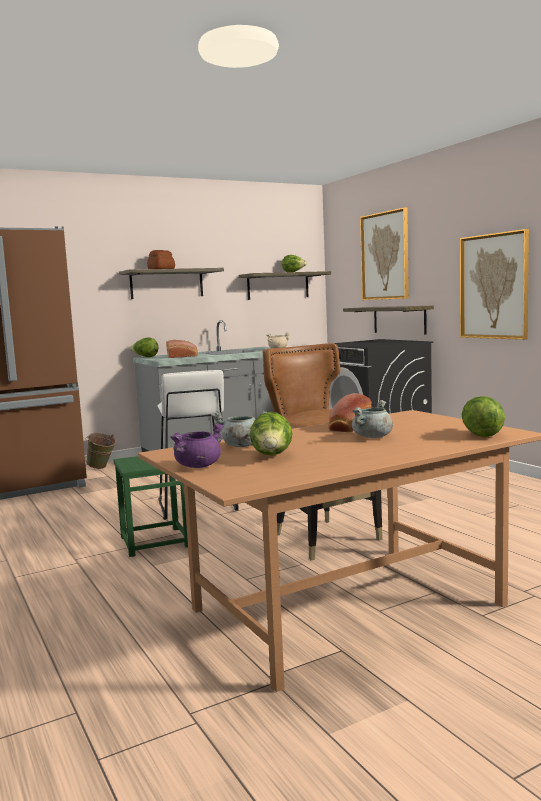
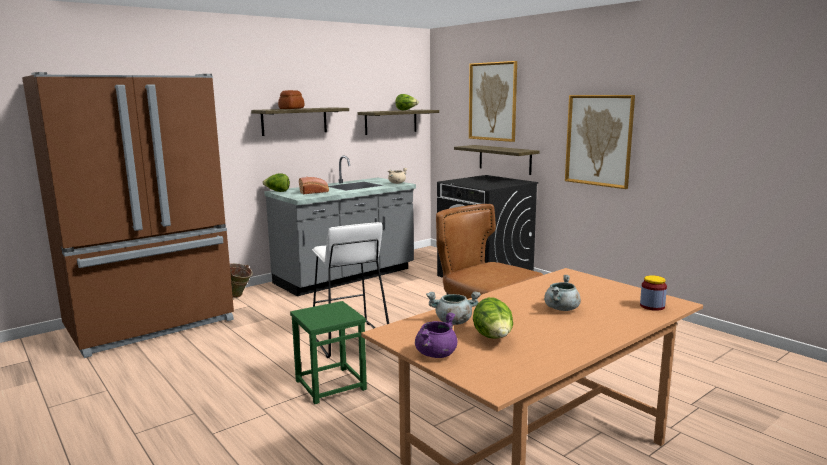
camera: 10 degrees left, 5 degrees up
(349, 427) = (530, 293): bread -> none
(481, 435) = (652, 306): lettuce -> jar

